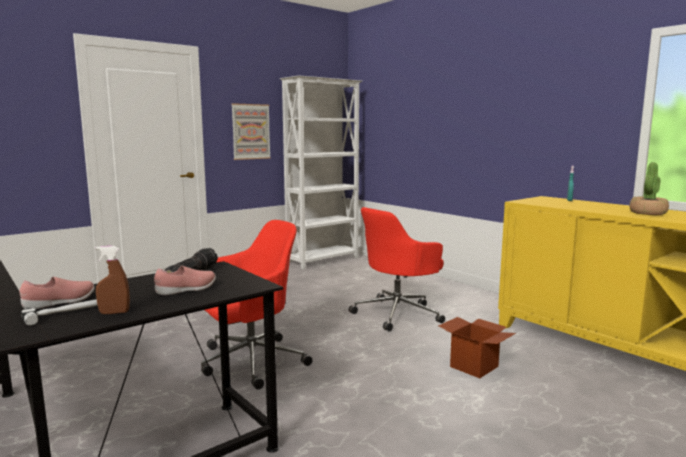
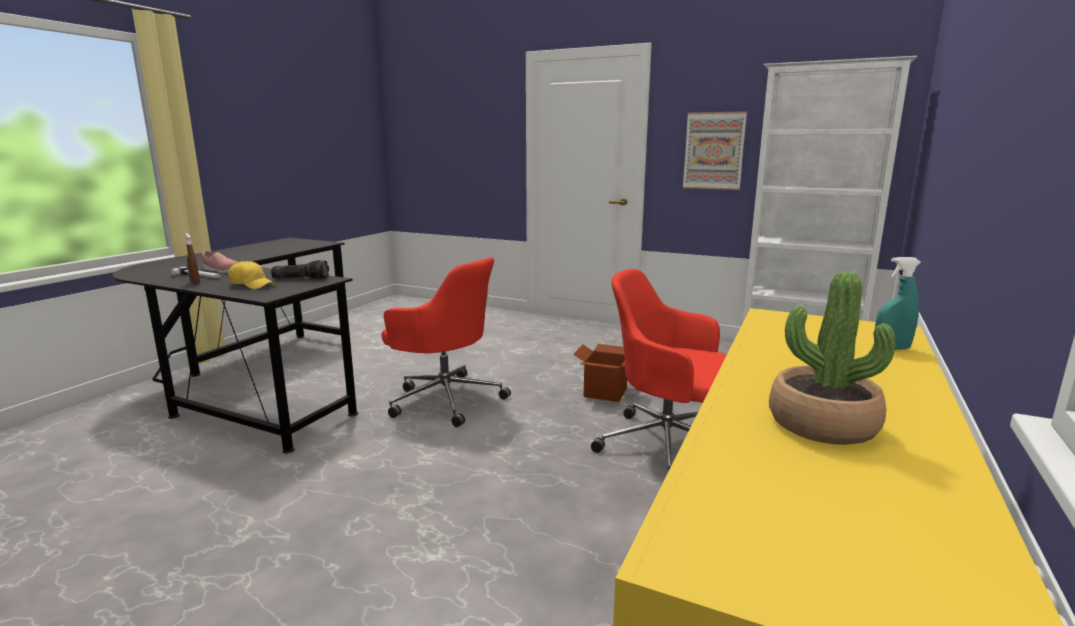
camera: 65 degrees right, 5 degrees up
(187, 290) = (252, 285): pink shoe -> yellow cap
(474, 366) = (532, 539): cardboard box -> cardboard box (605, 393)

